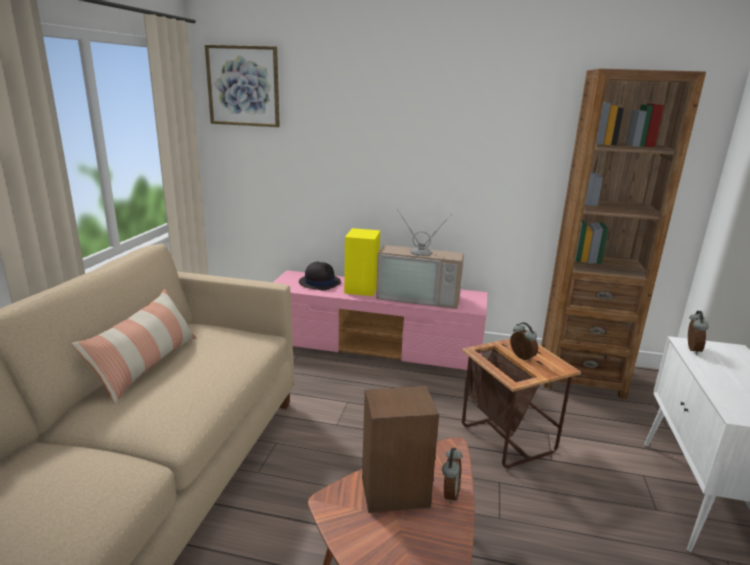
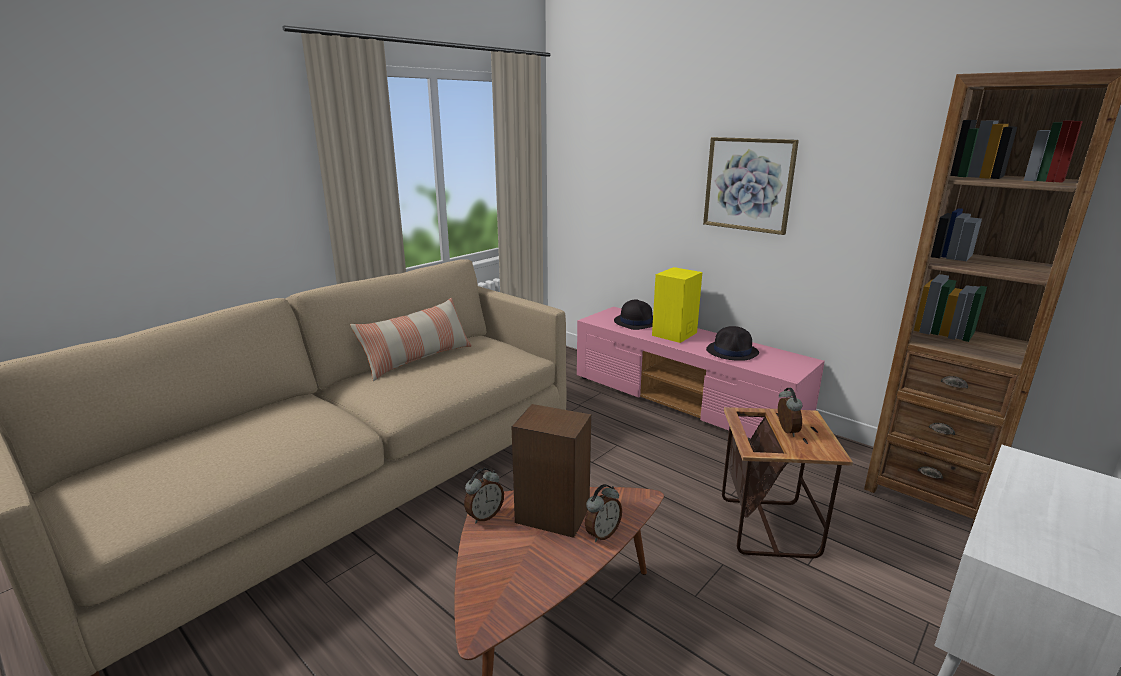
camera: 30 degrees right, 0 degrees up
(243, 86) = (588, 116): picture -> picture (748, 184)
(419, 296) = (732, 352): television -> black hat
(691, 349) = (1020, 466): alarm clock -> alarm clock (484, 516)

